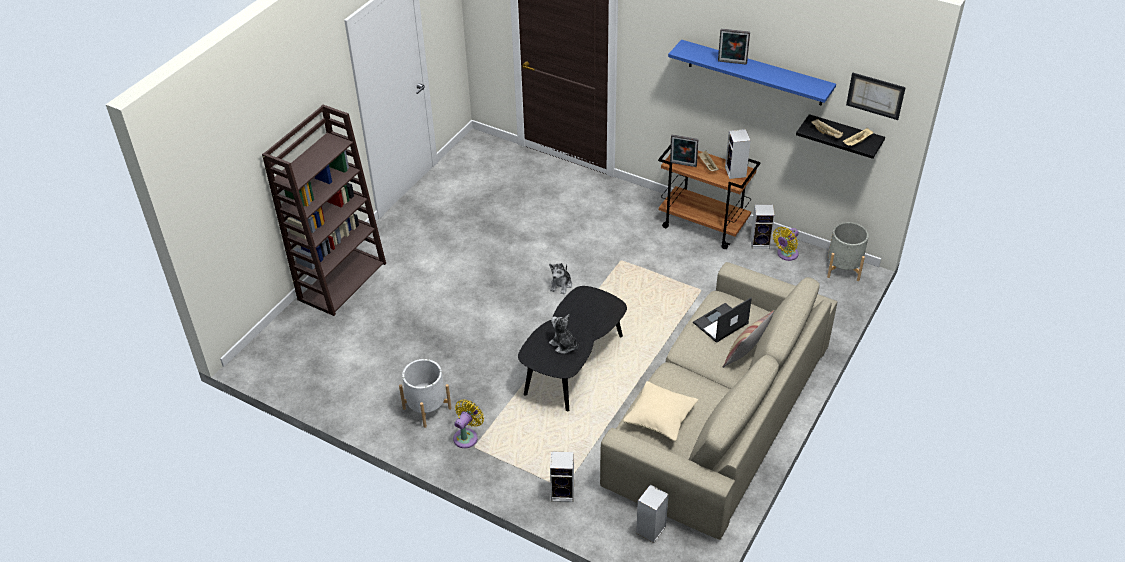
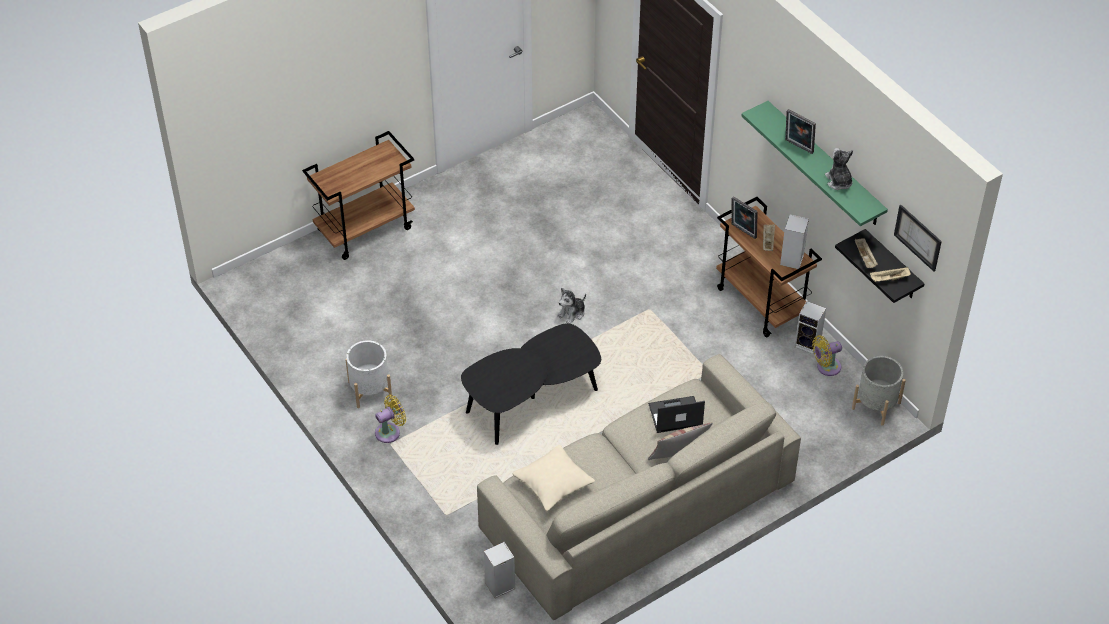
camera: 25 degrees right, 5 degrees up
(342, 280) = (365, 229): brown bookcase -> brown cart
(563, 345) = (511, 378): plush toy -> plush toy (838, 181)
(563, 492) = (444, 519): speaker -> none
(755, 73) = (824, 164): blue shelf -> green shelf

